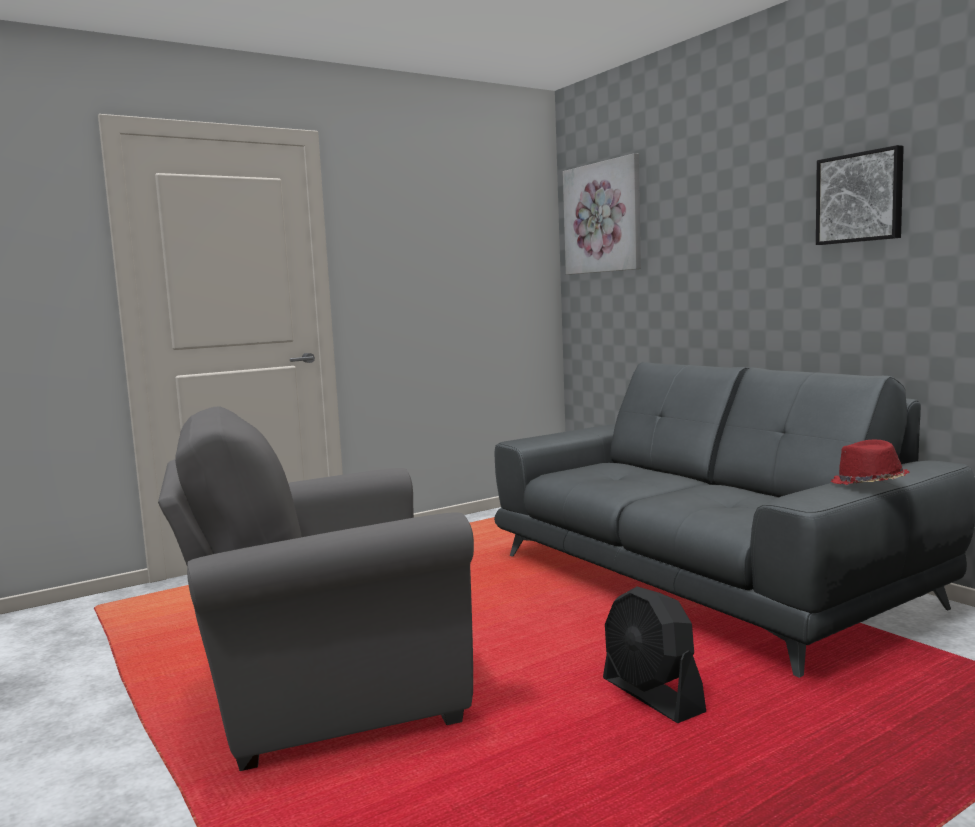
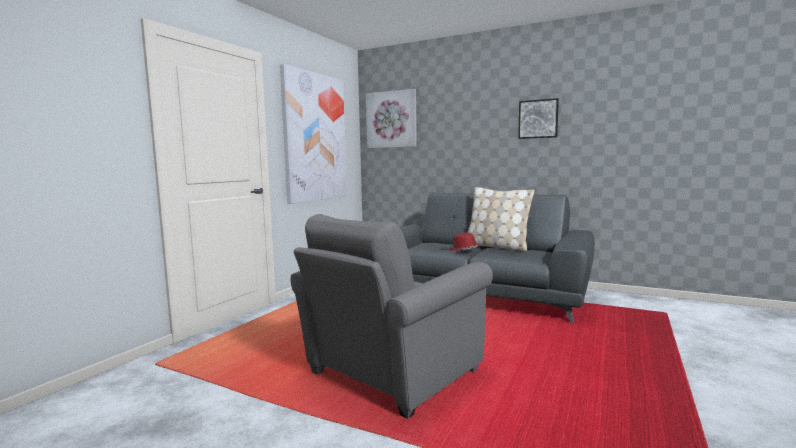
camera: 30 degrees left, 0 degrees up
(440, 262) = (315, 137): none -> picture
(652, 697) = (534, 341): black fan -> none
(723, 484) = (497, 247): none -> beige pillow
(868, 484) = (579, 239): red hat -> red hat (464, 250)

